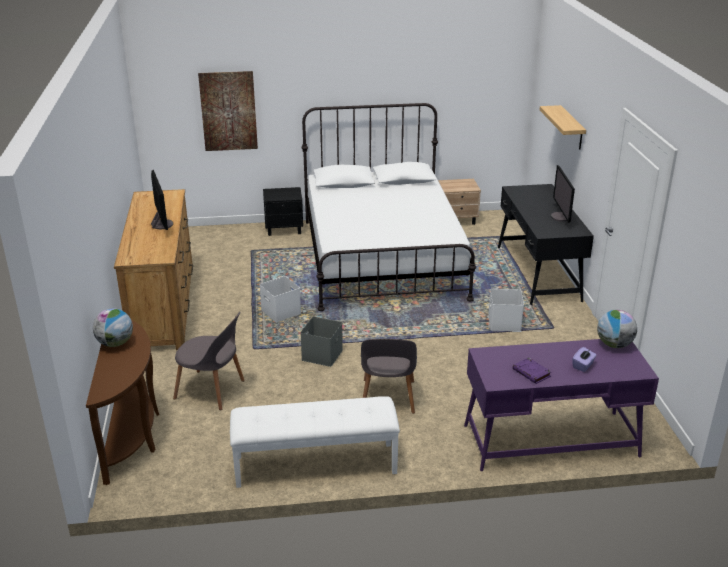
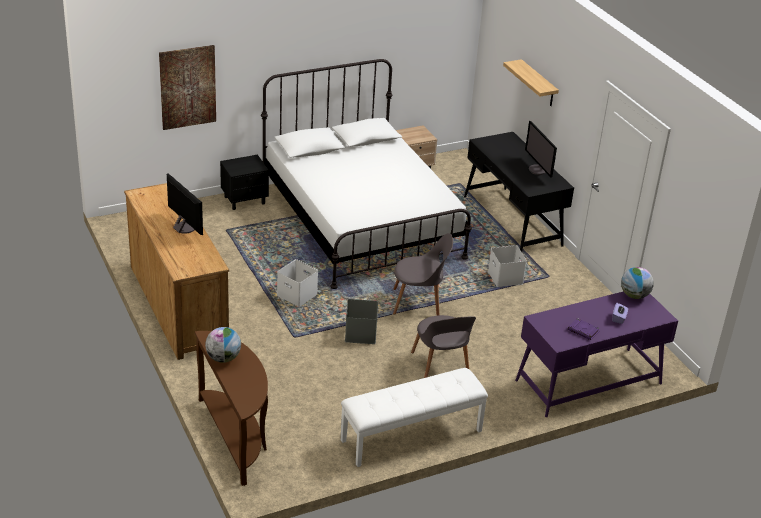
camera: 20 degrees left, 5 degrees up
(212, 390) = (281, 384): grey chair -> grey chair (419, 303)

